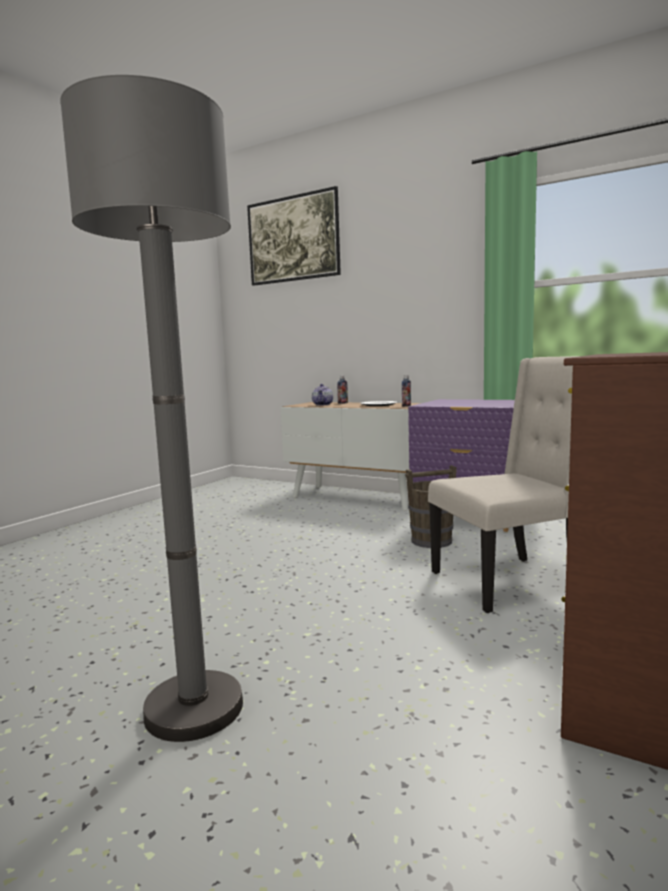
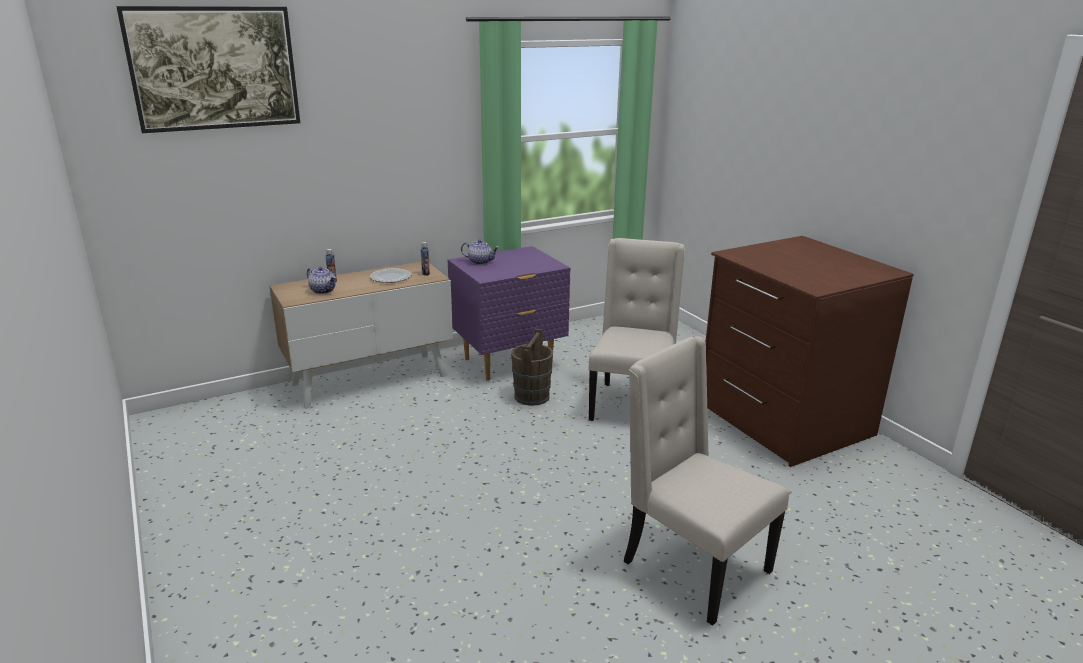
camera: 60 degrees left, 15 degrees up
(194, 708) = (692, 567): grey floor lamp -> beige chair
(455, 401) = (480, 262): none -> teapot

